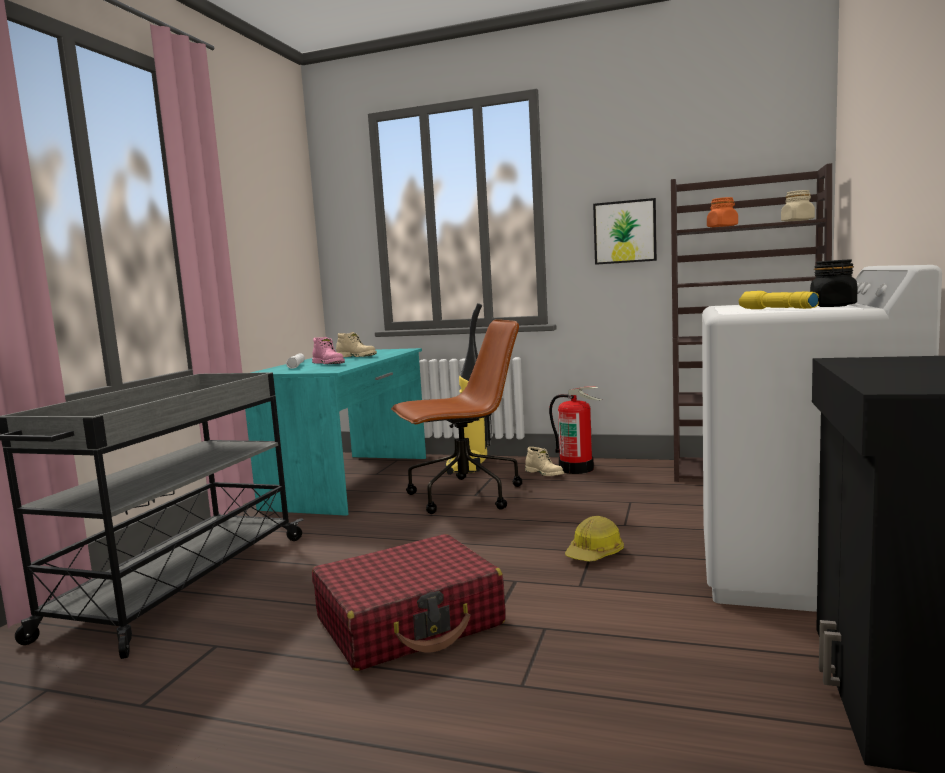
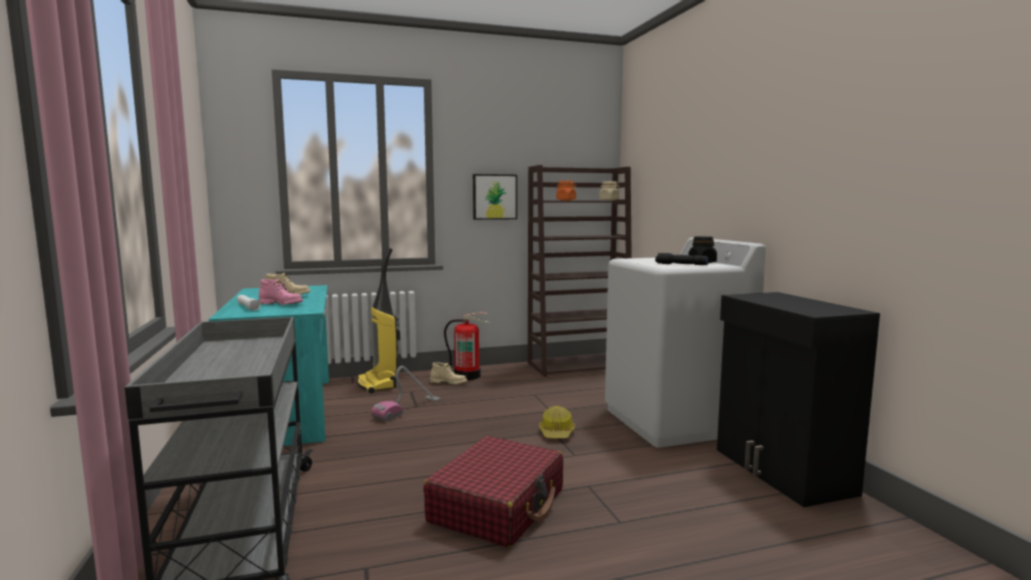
camera: 35 degrees left, 0 degrees up
(463, 496) = (408, 409): brown office chair -> vacuum cleaner
(776, 309) = (680, 265): yellow flashlight -> black flashlight

